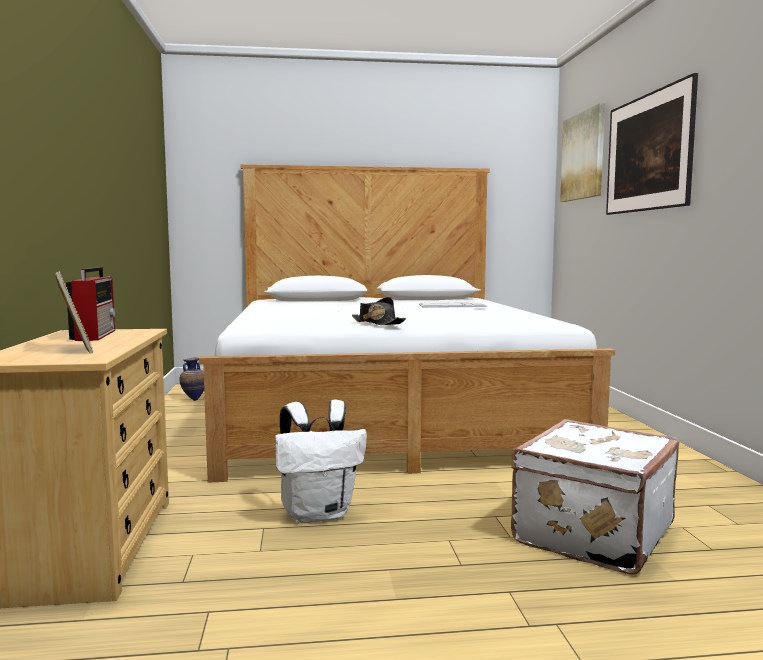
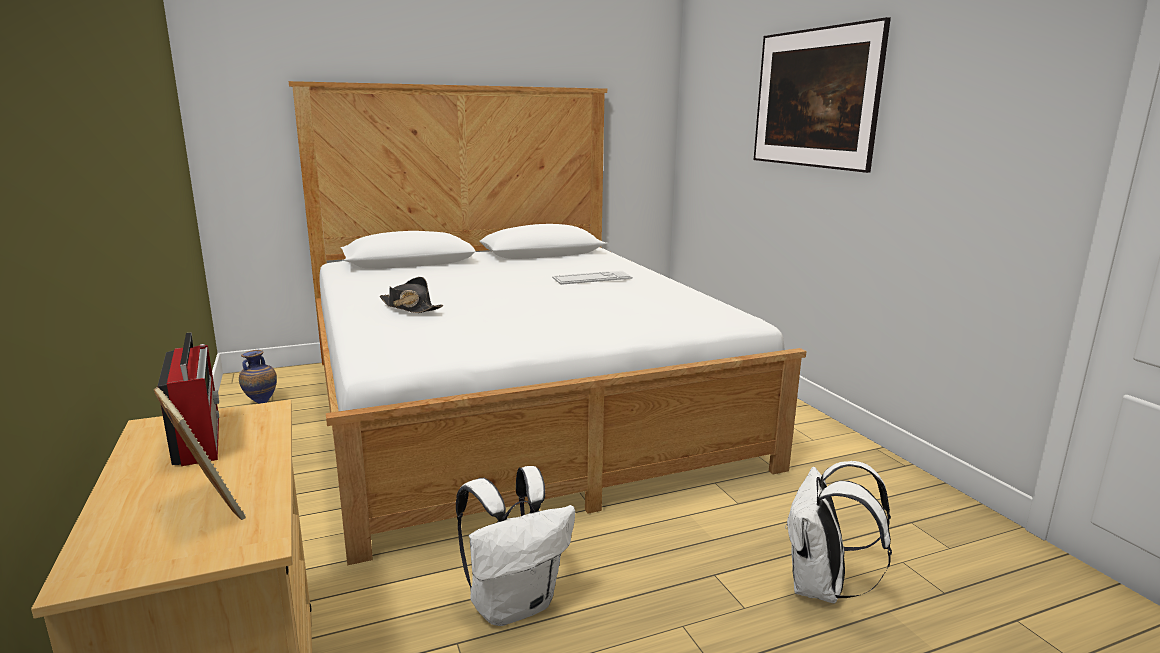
camera: 15 degrees left, 10 degrees up
(377, 323) = (540, 337): black hat -> black hat (410, 307)
(583, 156) = (720, 82): picture -> none
(590, 533) = (821, 588): white suitcase -> white backpack

